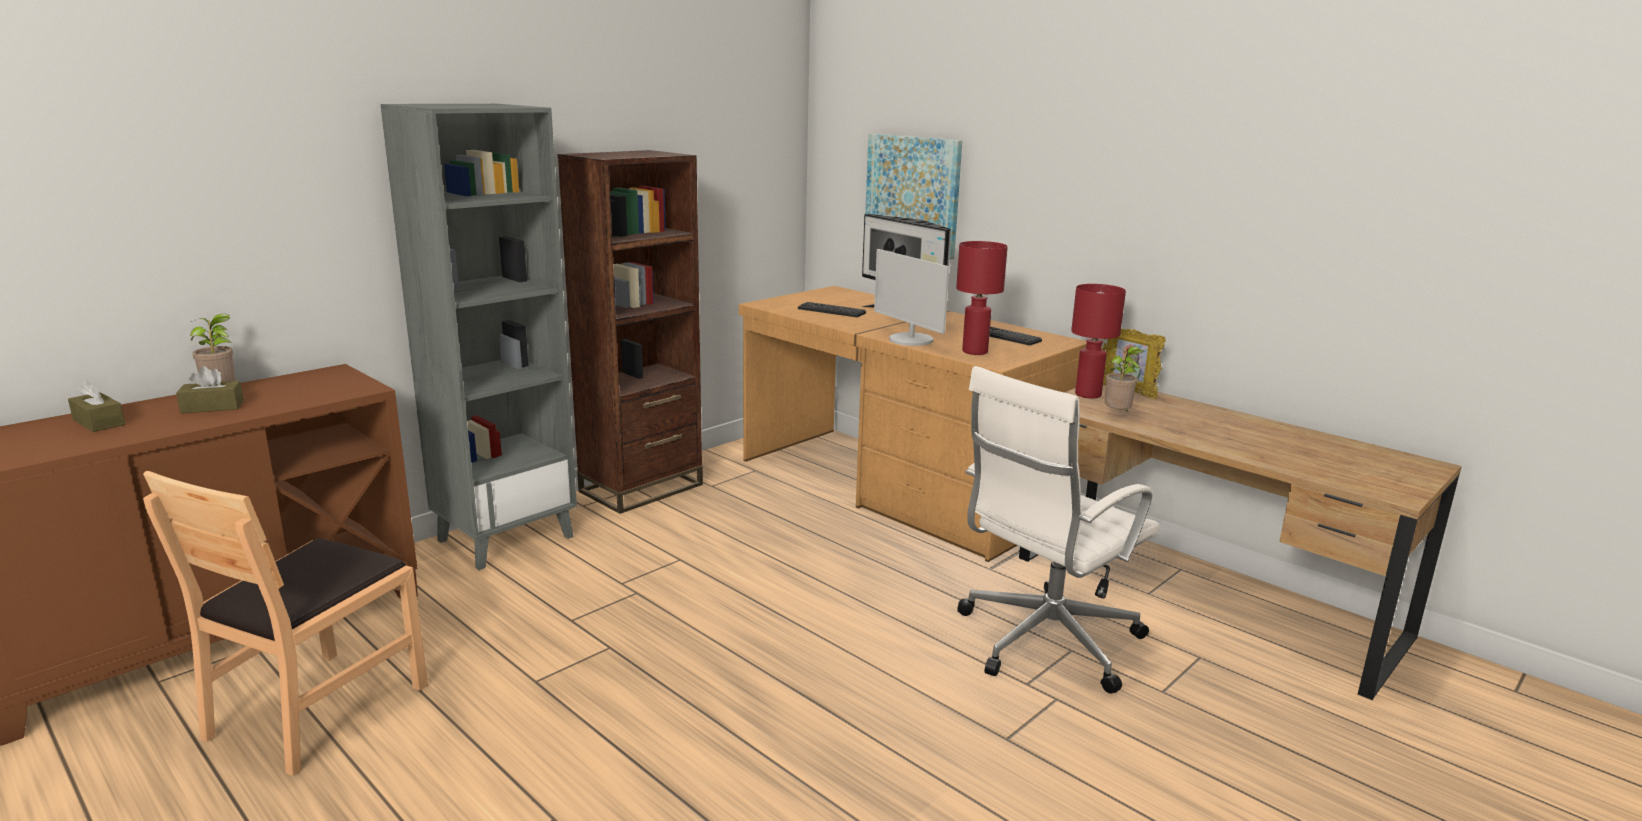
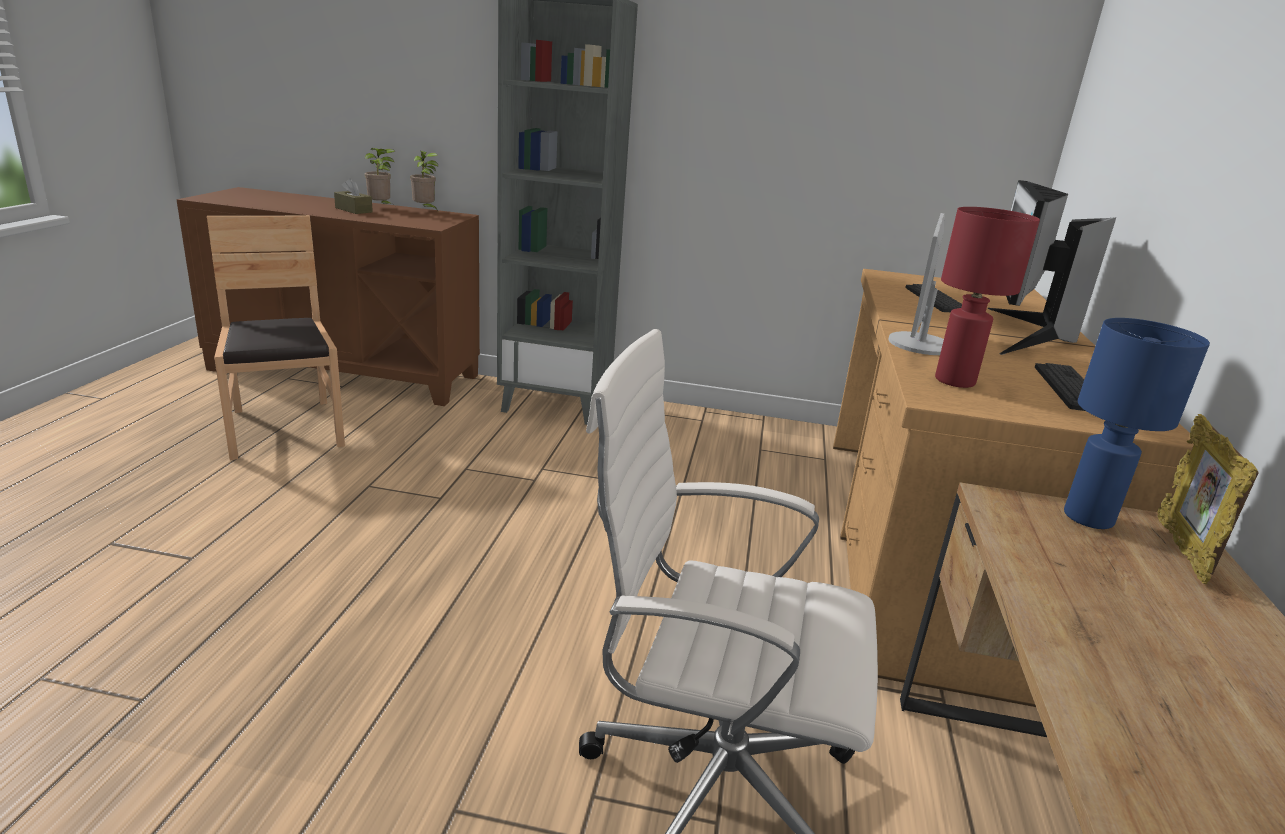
camera: 55 degrees right, 5 degrees up
(99, 422) = (302, 201): brown tissue box -> none
(317, 709) = (285, 428): brown chair -> brown chair turned 75 degrees clockwise
(641, 488) = (707, 423): brown bookcase -> none
(912, 195) = (1125, 167): picture -> none
(1088, 394) = (1090, 518): red table lamp -> blue table lamp
(1118, 415) = (1048, 558): potted plant -> potted plant (425, 210)

